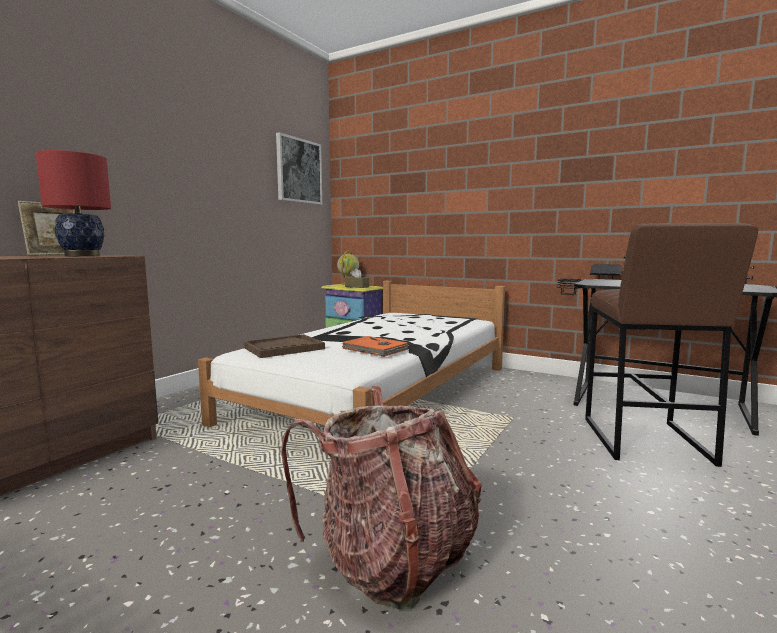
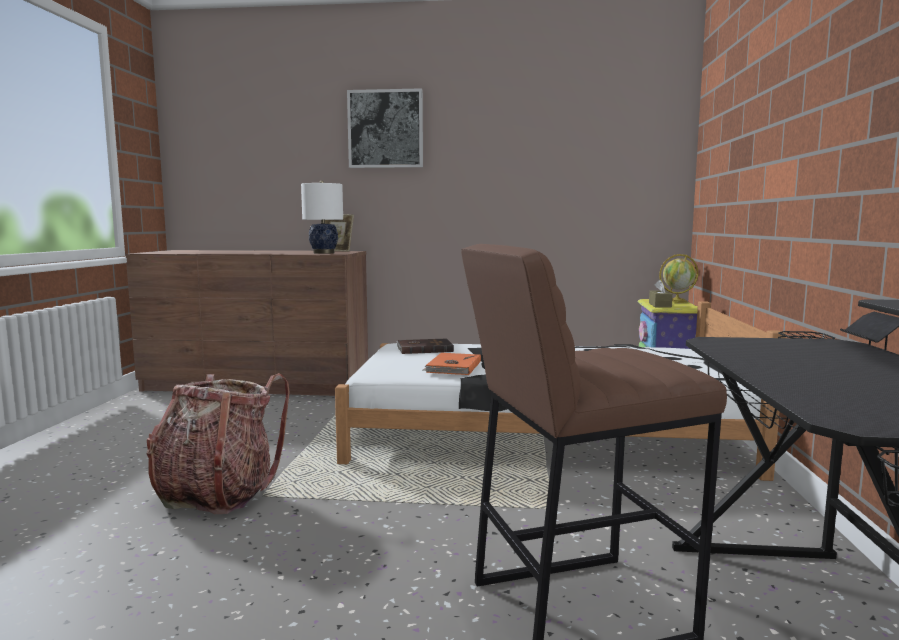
camera: 65 degrees right, 0 degrees up
(82, 256) = (323, 253): red table lamp -> white table lamp
(283, 348) = (424, 349): brown tray -> brown book
(298, 171) = (627, 151): picture -> picture (385, 129)

